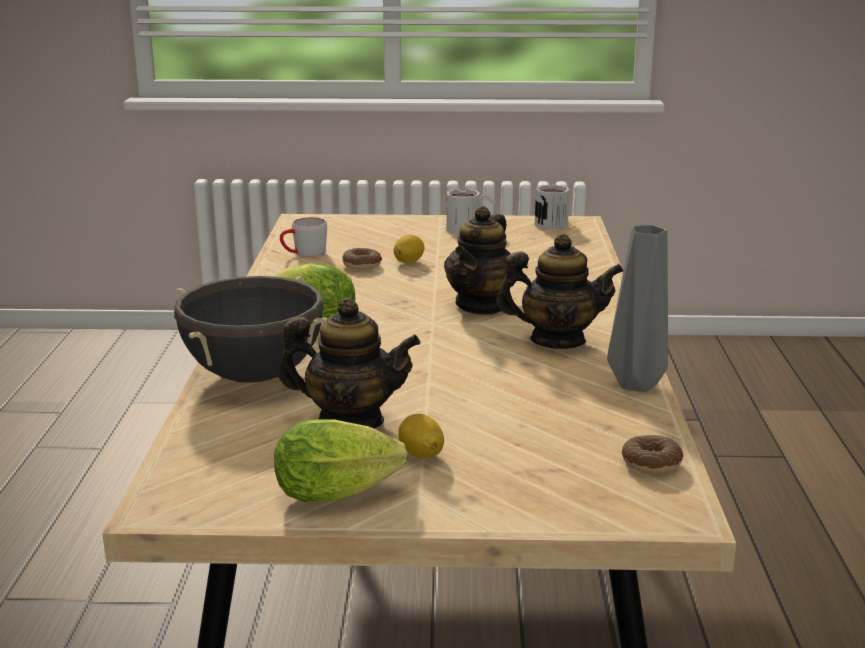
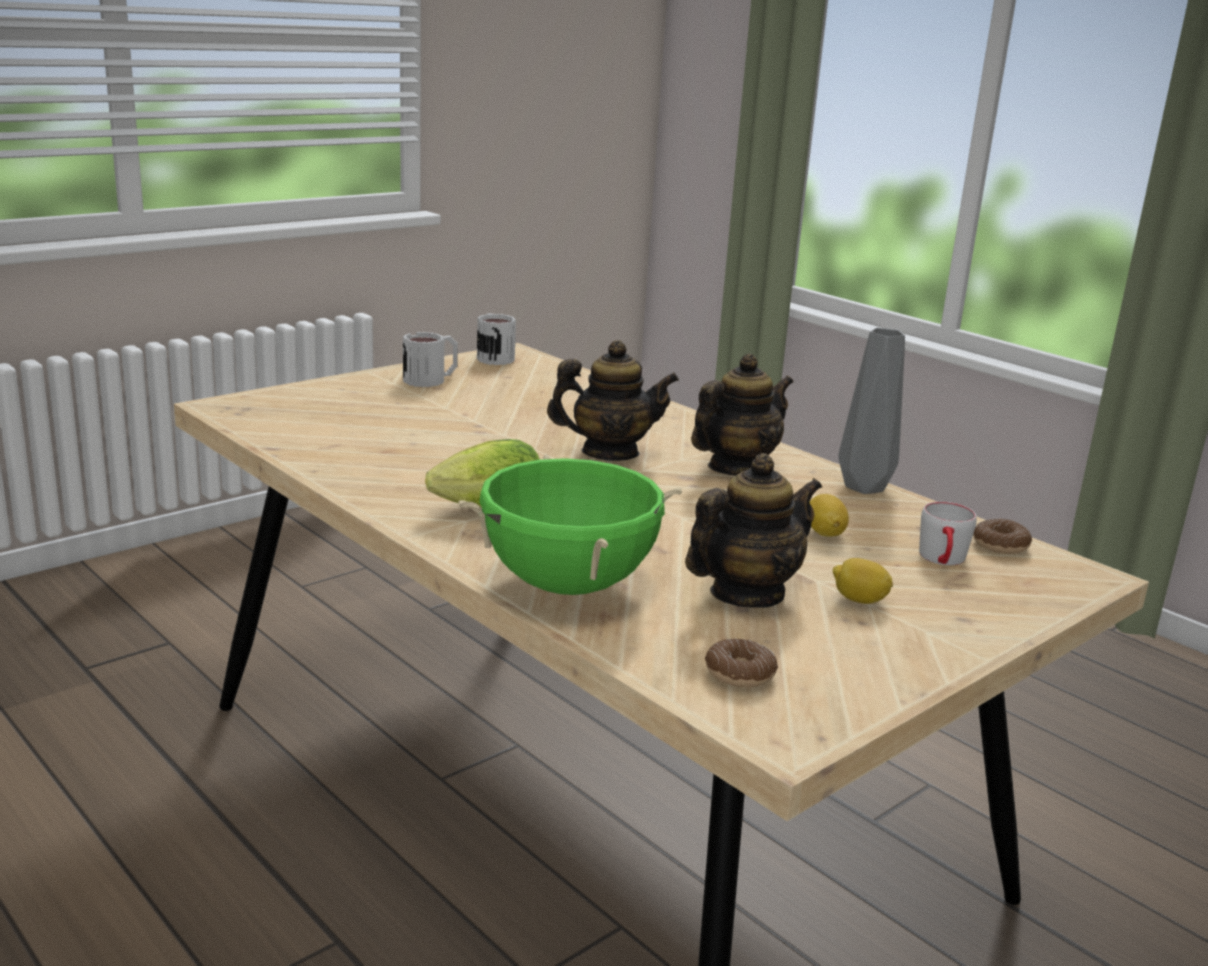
camera: 45 degrees left, 0 degrees up
(254, 376) = (569, 585): black cooking pot -> green cooking pot
(304, 253) = (315, 443): grey mug -> grey mug (943, 561)
(342, 493) = (882, 657): lettuce -> none
(362, 265) = (408, 441): donut -> donut (740, 673)
(409, 262) = (447, 426): lemon -> lemon (824, 533)
(481, 305) = (609, 453): teapot -> teapot turned 75 degrees counterclockwise

